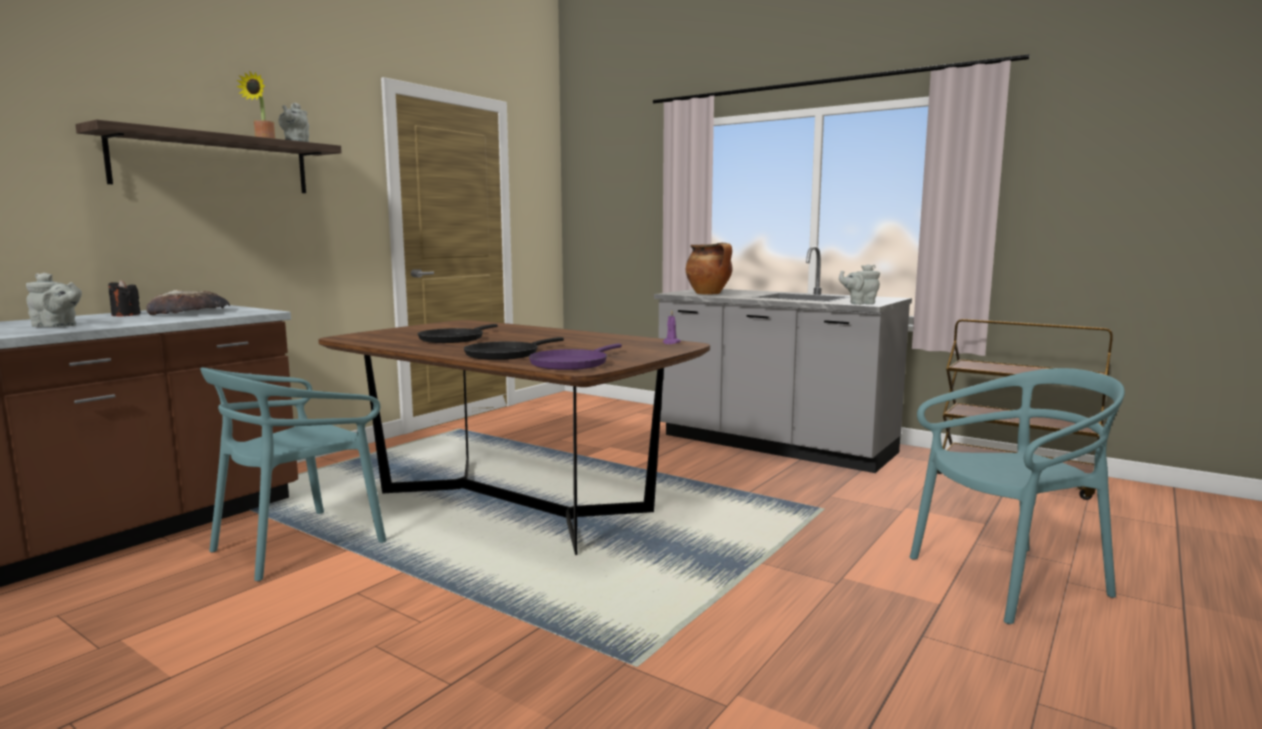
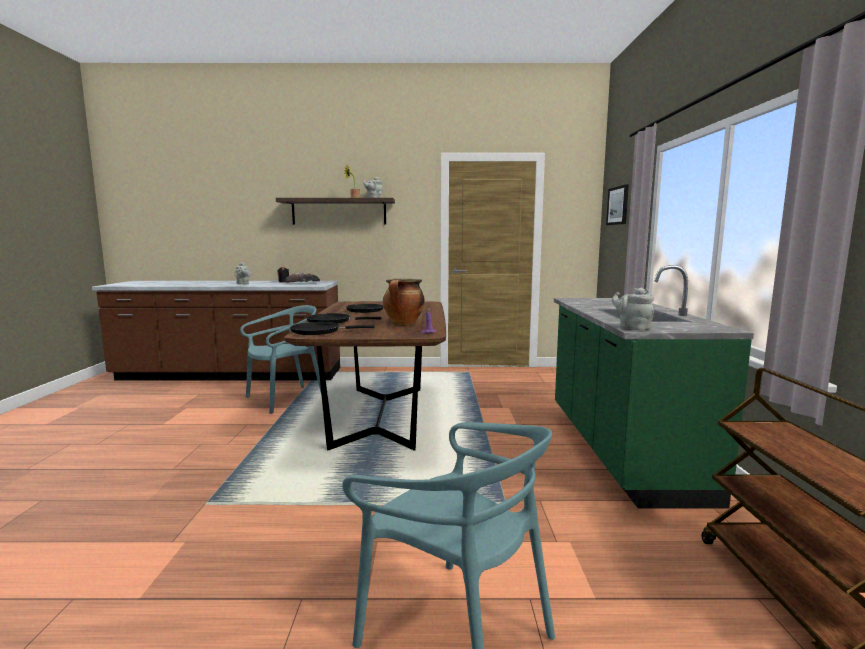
camera: 55 degrees right, 0 degrees up
(299, 544) = (285, 399): turquoise chair -> turquoise chair turned 135 degrees clockwise
(572, 363) = (319, 331): purple frying pan -> black frying pan
(609, 182) = (618, 205): none -> picture
(709, 294) = (588, 302): cooking pot -> cooking pot (404, 323)
(773, 445) = (620, 451): grey counter -> green counter

